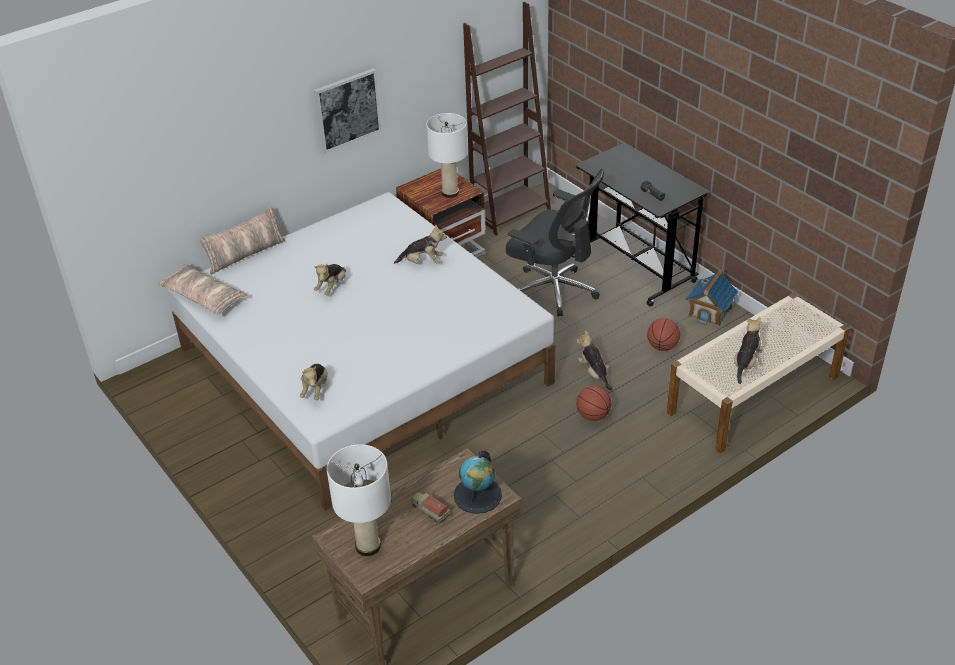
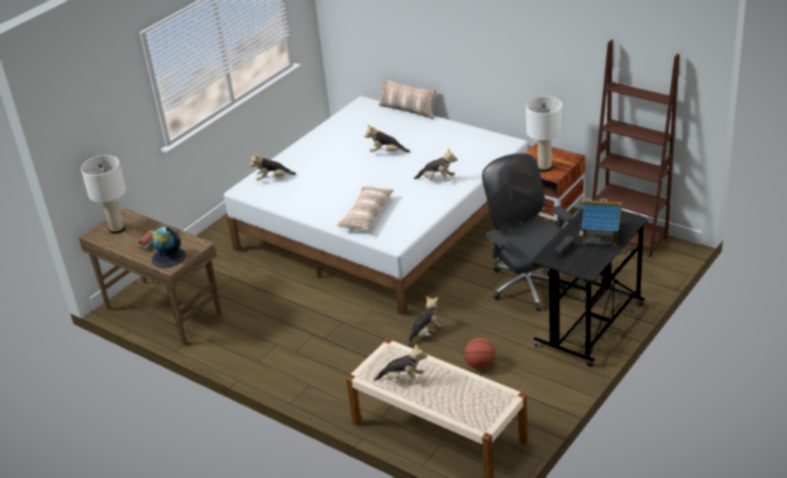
camera: 75 degrees right, 5 degrees down
(203, 297) = (352, 111): pillow -> pillow (366, 215)
(347, 110) = (502, 53): picture -> none
(422, 262) = (437, 180): plush toy -> plush toy turned 60 degrees counterclockwise
(553, 290) = (527, 287): office chair -> office chair turned 135 degrees clockwise
(593, 415) = (372, 344): basketball -> none
(710, 311) = (548, 385): toy house -> toy house (601, 235)

